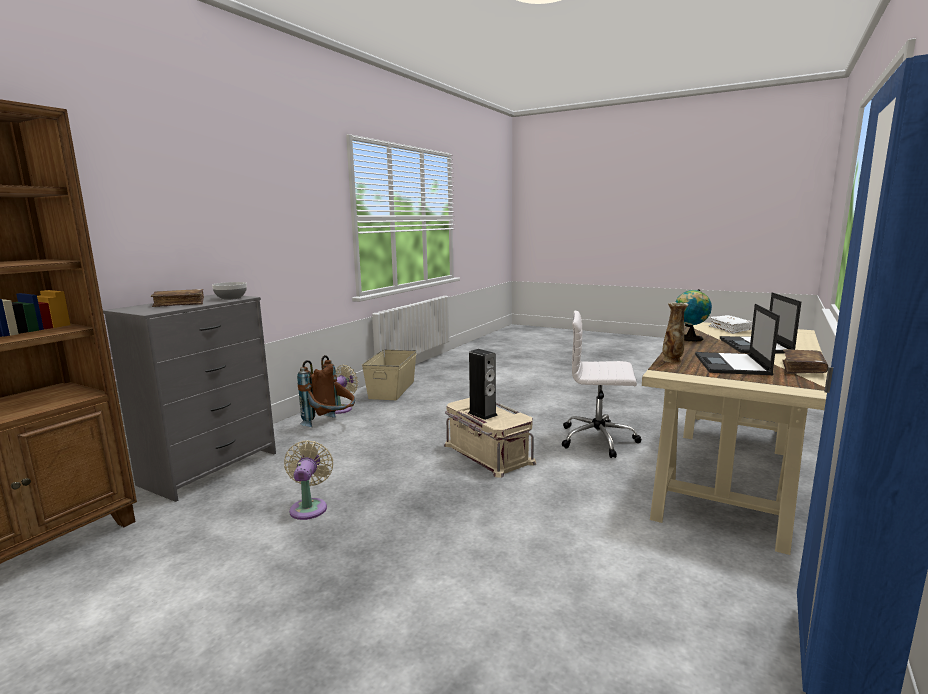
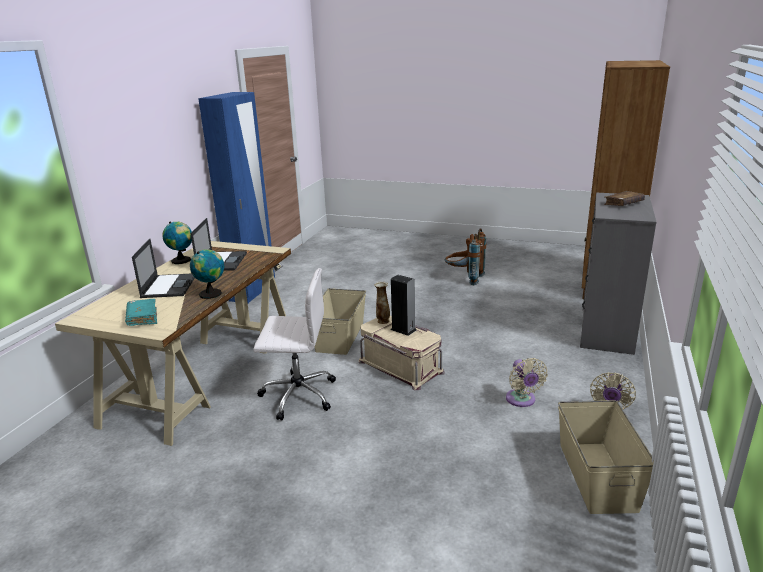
camera: 170 degrees right, 10 degrees up
(230, 298) = (612, 213): bowl -> none
(309, 507) = (496, 315): beige fan -> beige fan (521, 400)
(331, 425) = (580, 385): brown backpack -> brown backpack (464, 278)
(562, 497) = (340, 336): none -> beige storage box
(672, 360) = (258, 262): vase -> vase (383, 321)
(730, 329) = (142, 318): white book -> turquoise book
(803, 369) = (182, 260): brown book -> globe

